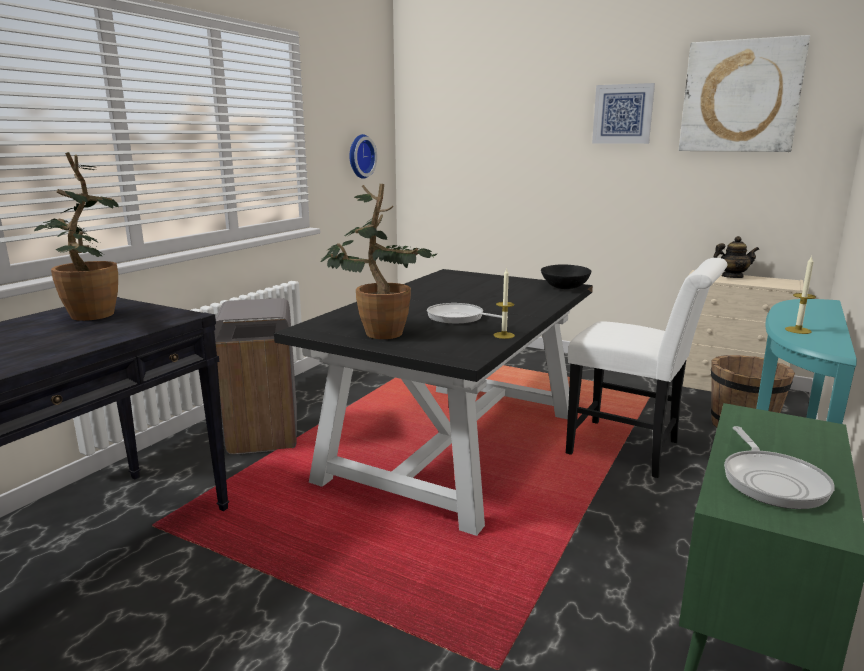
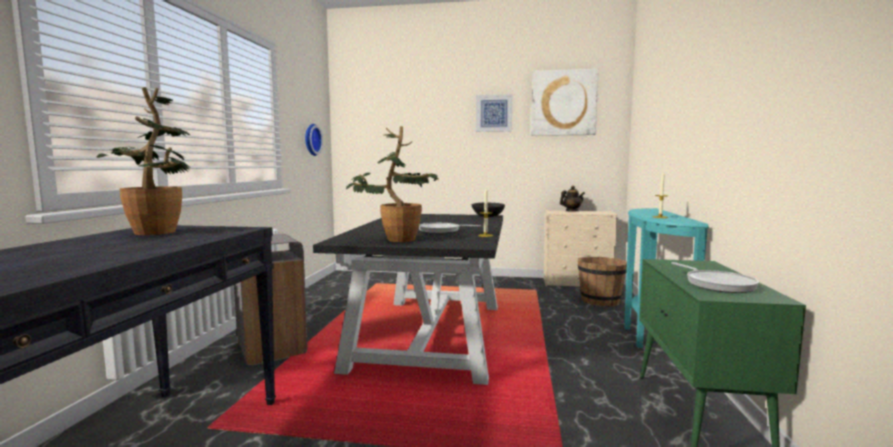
camera: 20 degrees left, 10 degrees down
(632, 450) = (548, 321): white chair -> none

